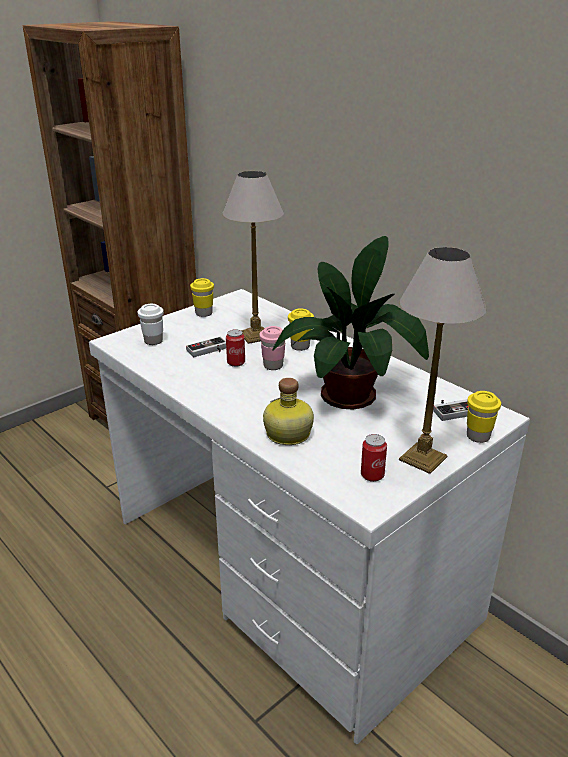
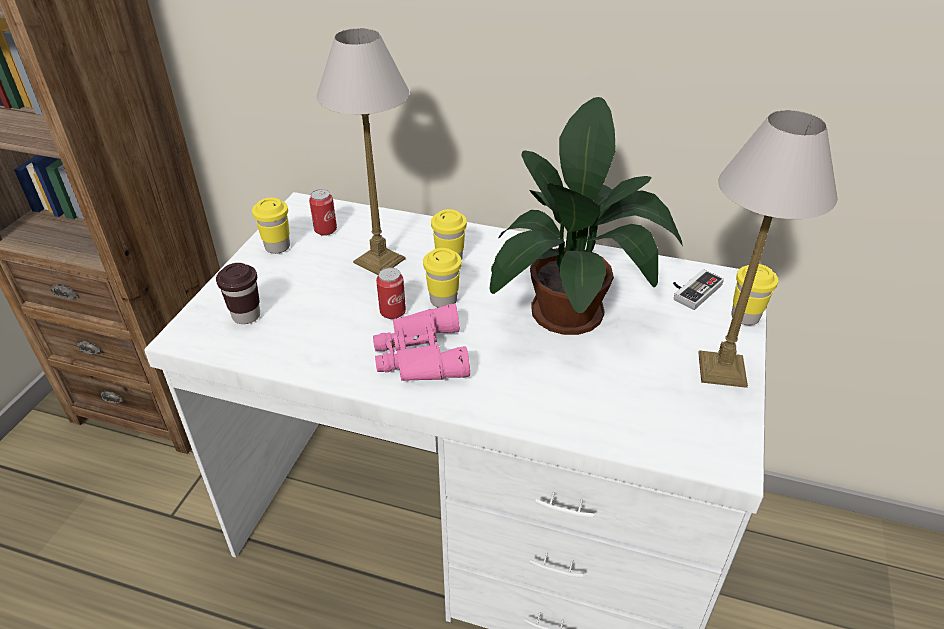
camera: 30 degrees left, 10 degrees up
(153, 341) = (246, 316): white cup -> brown cup
(209, 351) = (339, 305): game controller -> none
(229, 388) = (419, 355): none -> pink binoculars
(273, 366) = (443, 300): pink cup -> yellow cup
(287, 434) = (554, 398): bottle -> none
(372, 475) = (695, 416): can -> can (325, 230)

